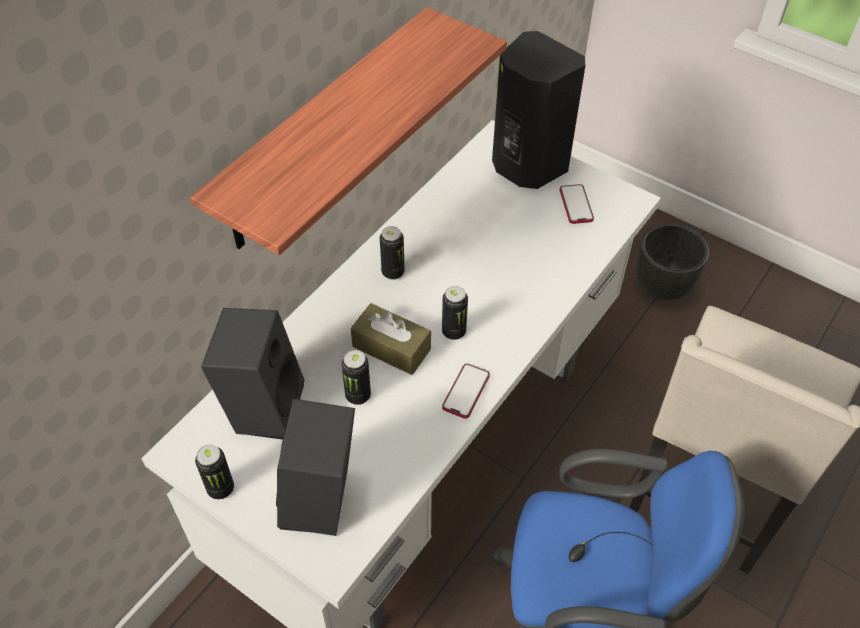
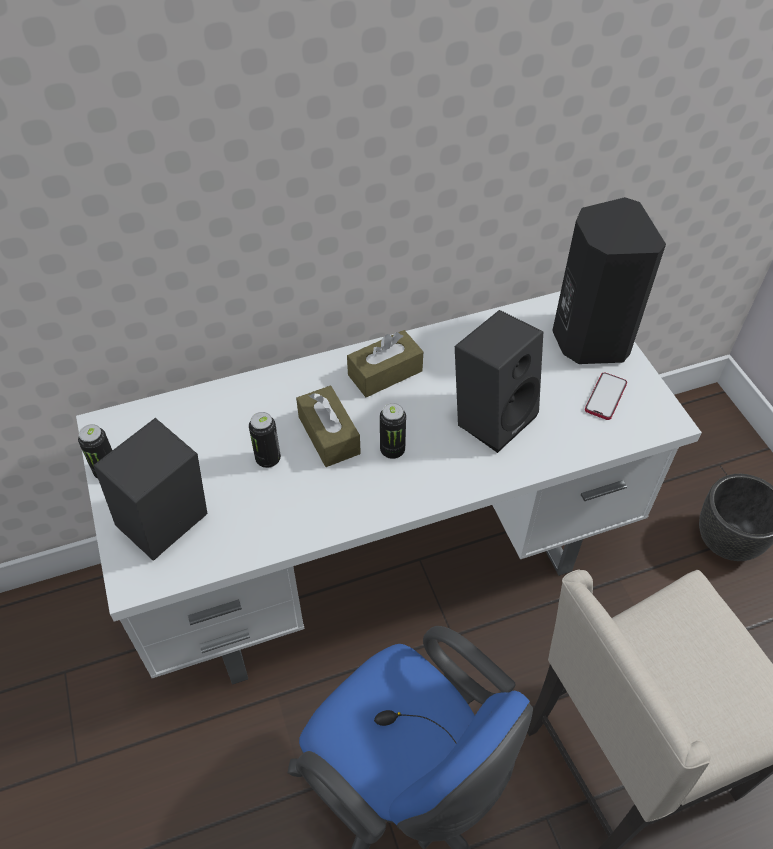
camera: 35 degrees right, 0 degrees up
(263, 406) = (191, 426): black speaker -> black speaker (492, 416)
(324, 131) = (347, 206): shelf -> none
(393, 272) = (385, 373): can -> brown tissue box
(466, 392) = (358, 507): phone -> none

